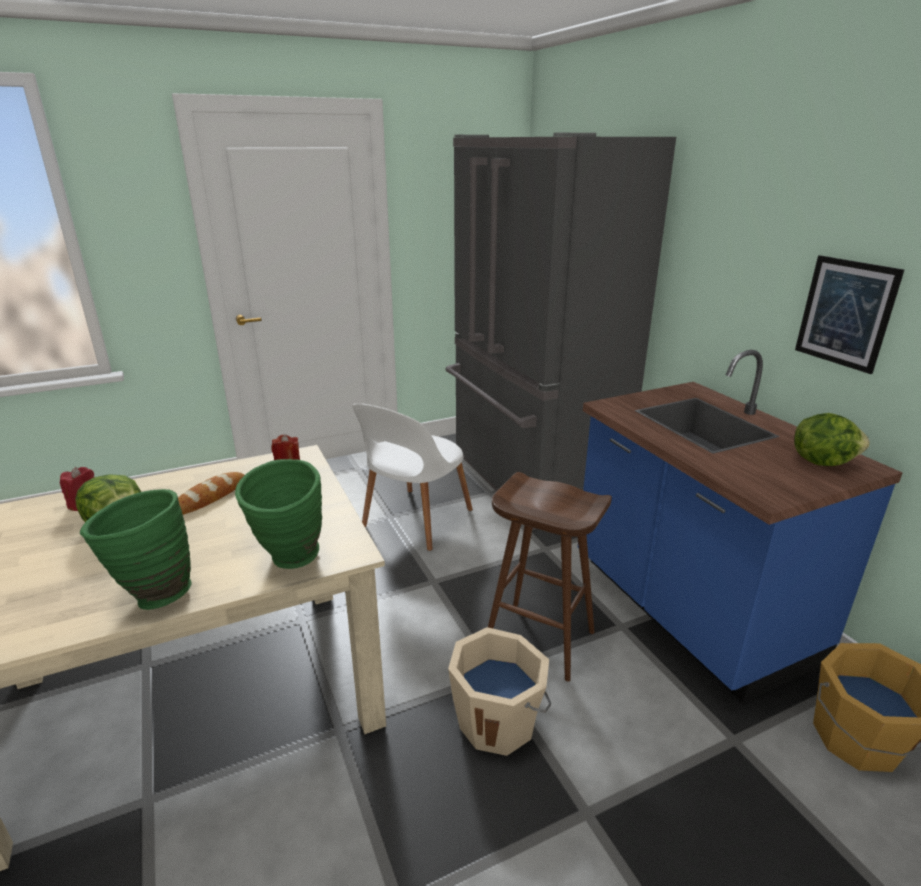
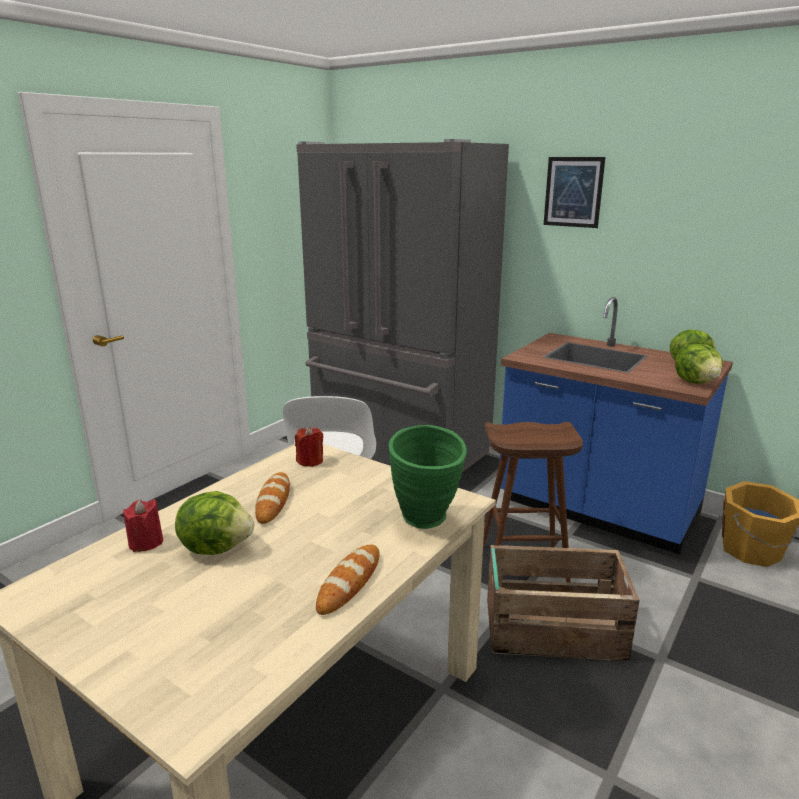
camera: 30 degrees left, 5 degrees down
(152, 595) = (349, 582): green vase -> bread
(498, 721) = (551, 628): beige bucket -> crate
(790, 489) = (696, 382): none -> lettuce
(845, 313) = (673, 262): picture -> picture (573, 192)

